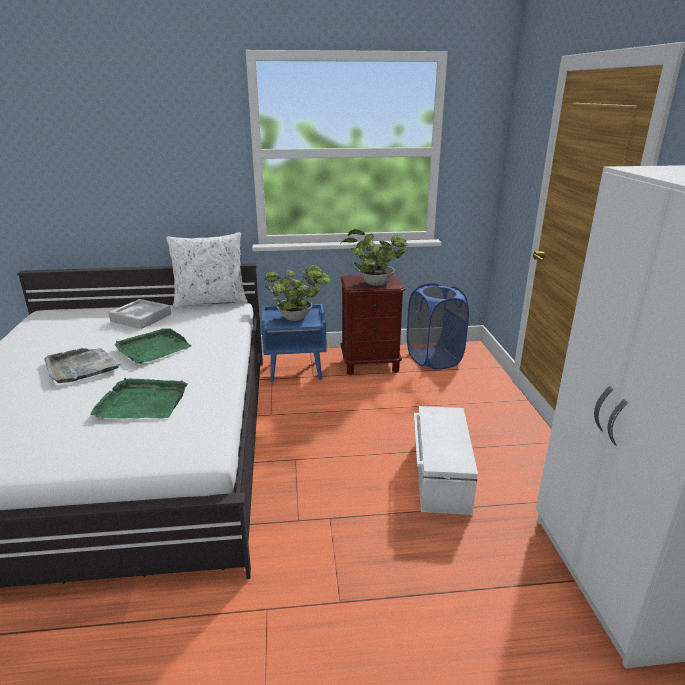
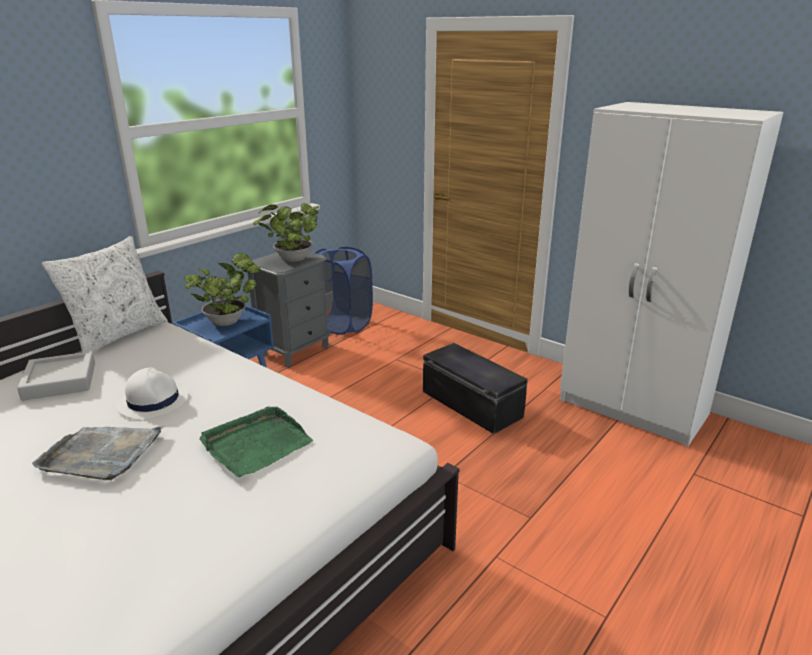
camera: 45 degrees left, 0 degrees up
(153, 349) = (153, 401): green tray -> white hat
(370, 364) = (295, 350): brown nightstand -> grey nightstand
(440, 475) = (470, 404): white storage box -> black storage box

